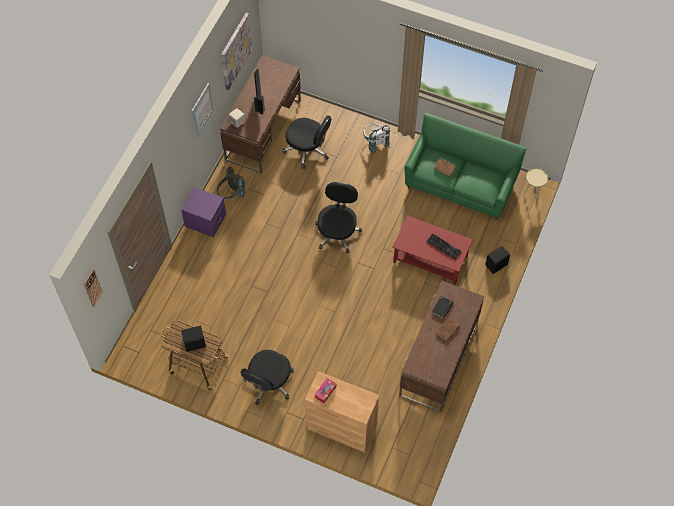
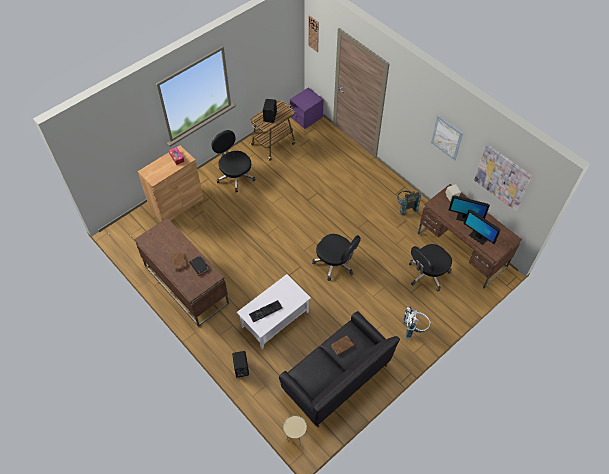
camera: 115 degrees right, 5 degrees down
(205, 220) = (389, 184): purple nightstand -> purple nightstand (306, 117)
(278, 88) = (478, 237): none -> monitor
(431, 259) = (274, 319): red coffee table -> white coffee table
(460, 185) = (336, 379): green sofa -> black sofa

